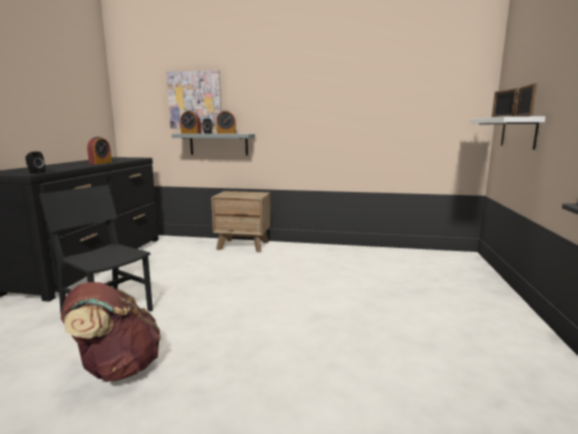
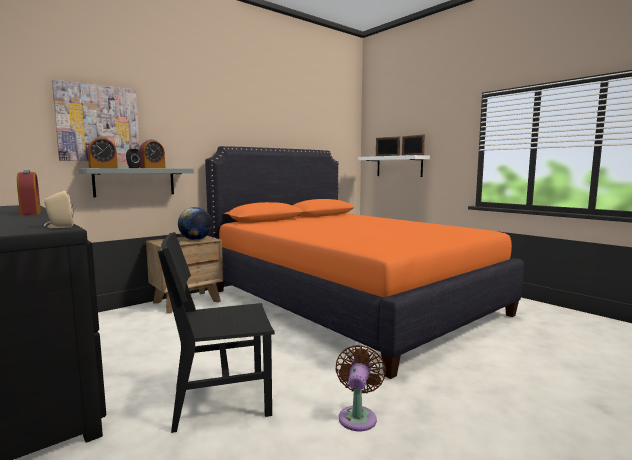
camera: 50 degrees left, 5 degrees down
(35, 173) = (59, 227): black speaker -> beige speaker
(117, 368) = (358, 416): brown backpack -> brown fan
(247, 195) = (195, 239): none -> globe
(344, 289) = (350, 302): none -> orange bed

